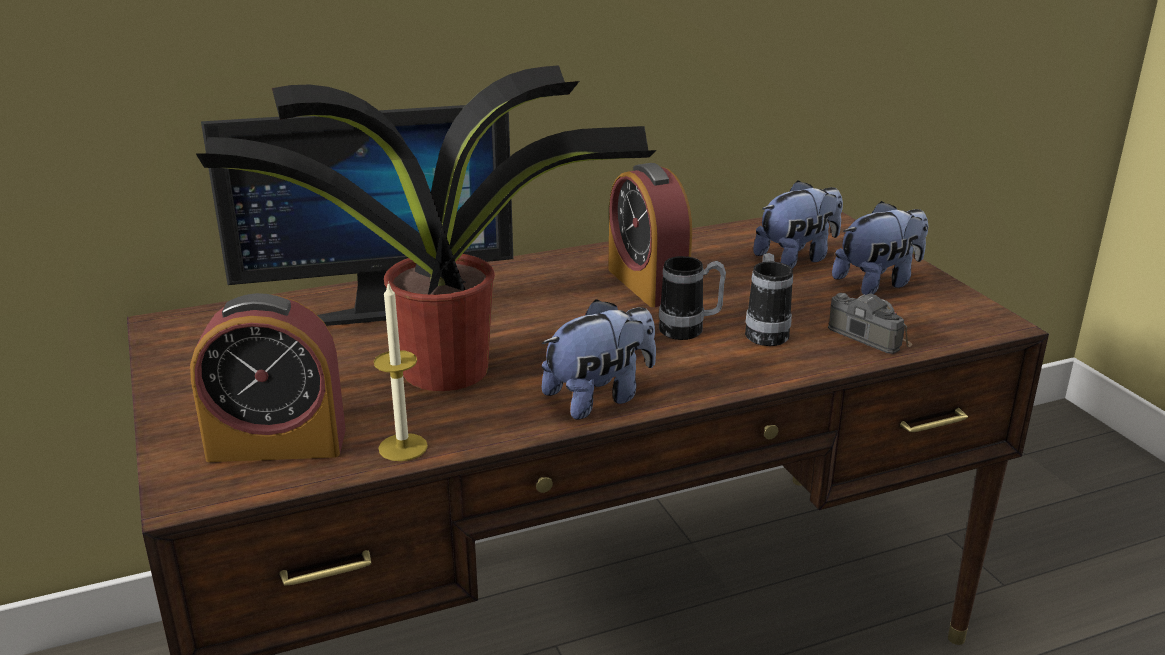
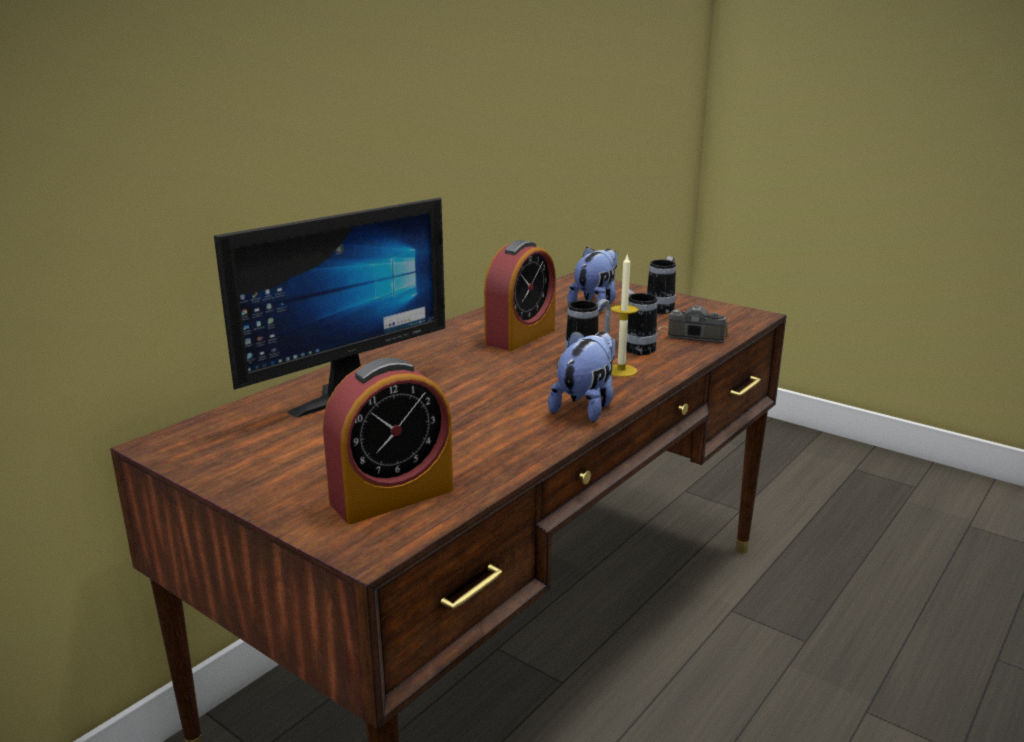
camera: 30 degrees left, 5 degrees down
(403, 447) = (494, 471): candle -> candle (621, 370)
(451, 369) = (457, 416): potted plant -> none
(647, 284) = (520, 336): alarm clock -> alarm clock turned 90 degrees counterclockwise
(878, 283) = (662, 308): plush toy -> mug

